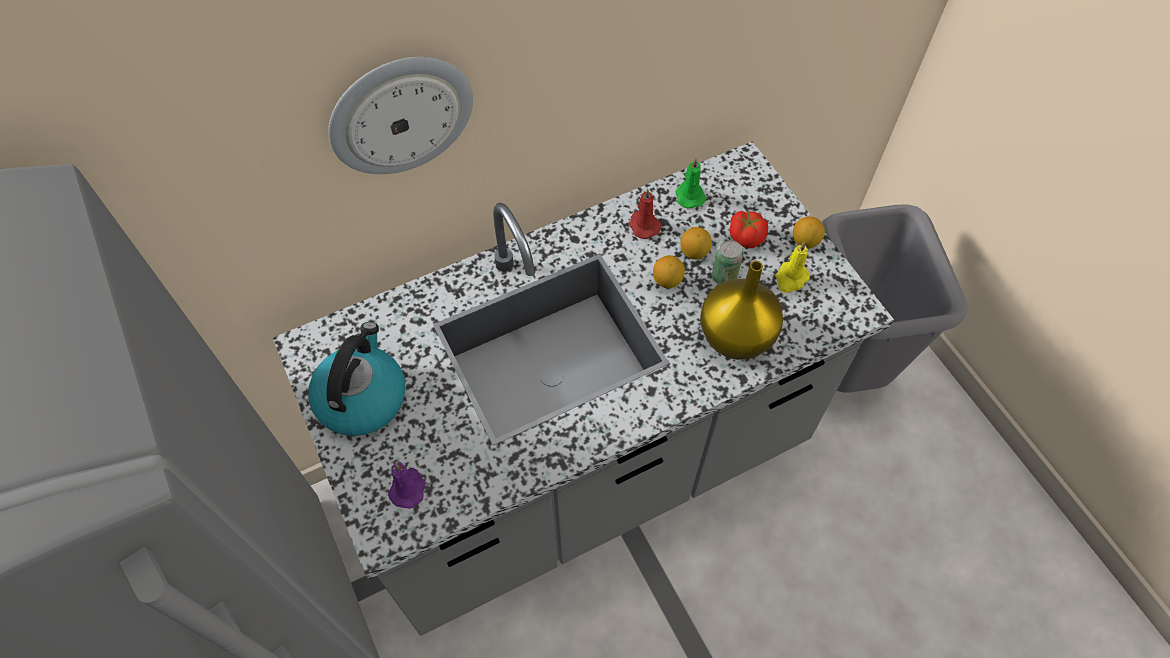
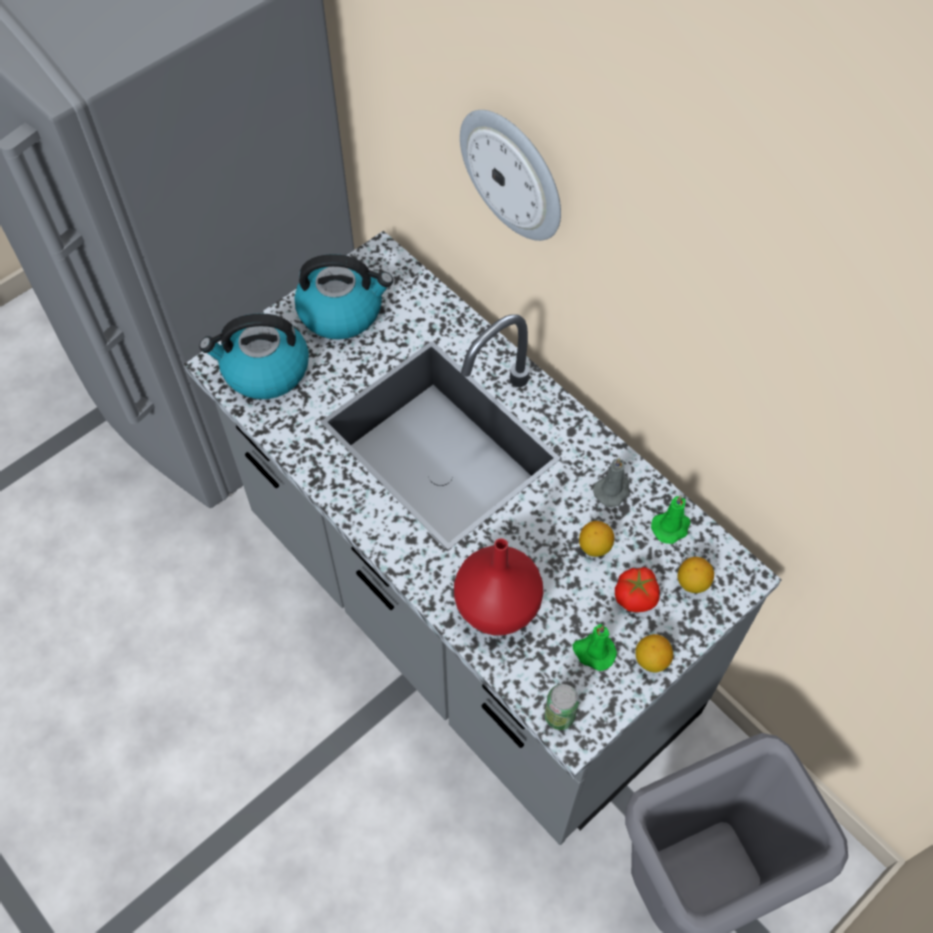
camera: 75 degrees right, 0 degrees up
(408, 488) = (264, 370): purple candle -> kettle
(643, 225) = (613, 490): red candle -> grey candle
(667, 280) = (548, 528): lemon -> lemon (692, 583)
(724, 277) = (572, 582): can -> can (559, 716)
(735, 339) = (495, 607): yellow vase -> red vase
(791, 278) = (593, 652): yellow candle -> green candle

